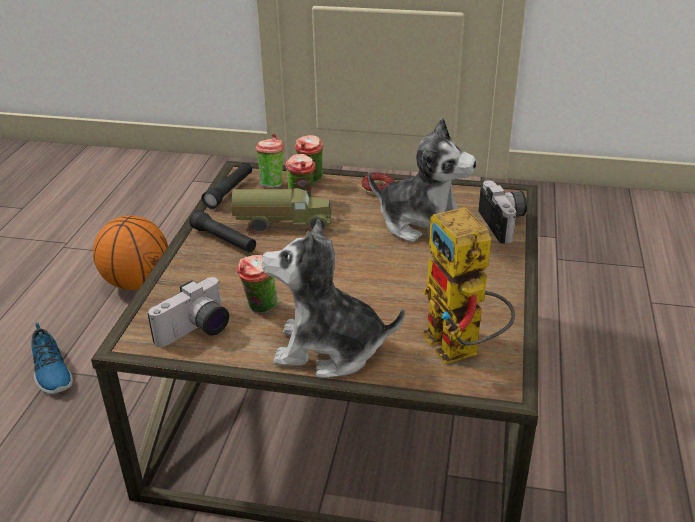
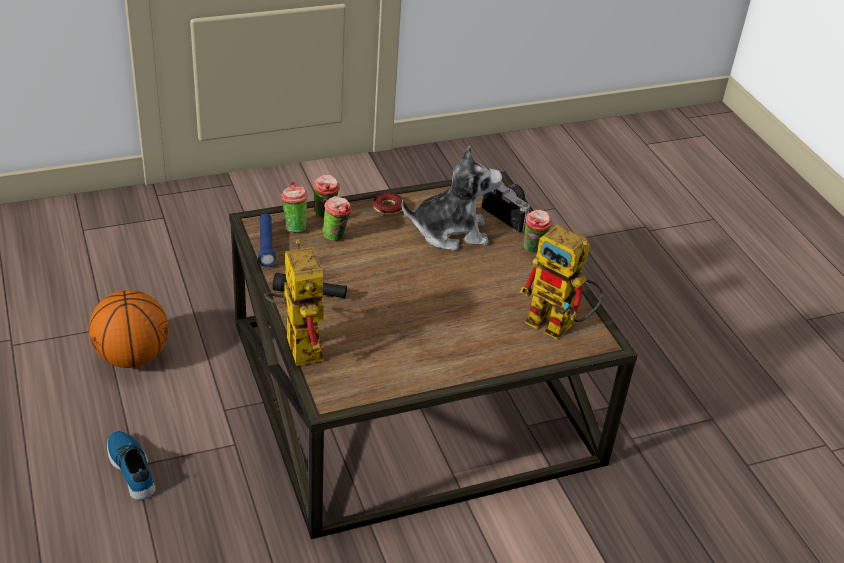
camera: 35 degrees left, 5 degrees up
(50, 371) = (133, 468): shoe -> shoe turned 150 degrees counterclockwise
(164, 279) = (297, 343): none -> toy robot
(196, 332) = (368, 376): camera -> none
(229, 191) = (266, 245): black flashlight -> blue flashlight
(260, 309) = (397, 342): cup -> cup (533, 250)
(283, 223) = (342, 263): toy truck -> none
(329, 349) = (474, 356): plush toy -> none

